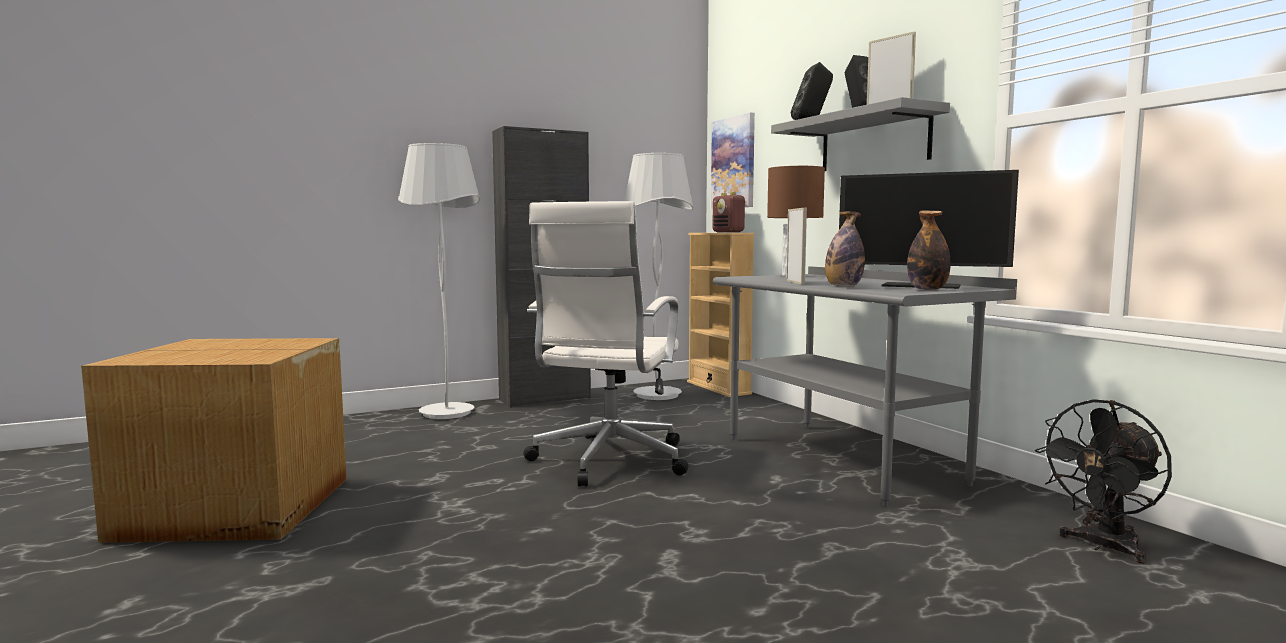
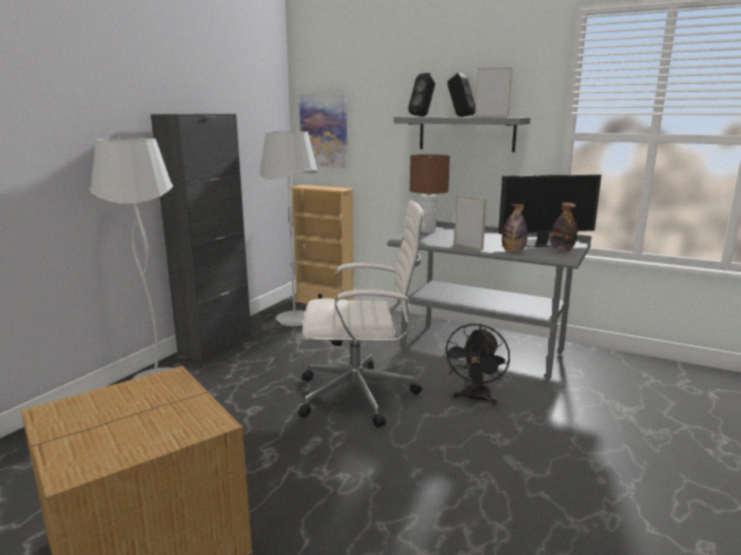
camera: 35 degrees left, 10 degrees up
(608, 461) = (361, 395): white office chair -> white office chair turned 75 degrees counterclockwise
(728, 232) = (331, 188): radio -> none
(1103, 547) = (654, 378): black fan -> black fan (475, 399)

